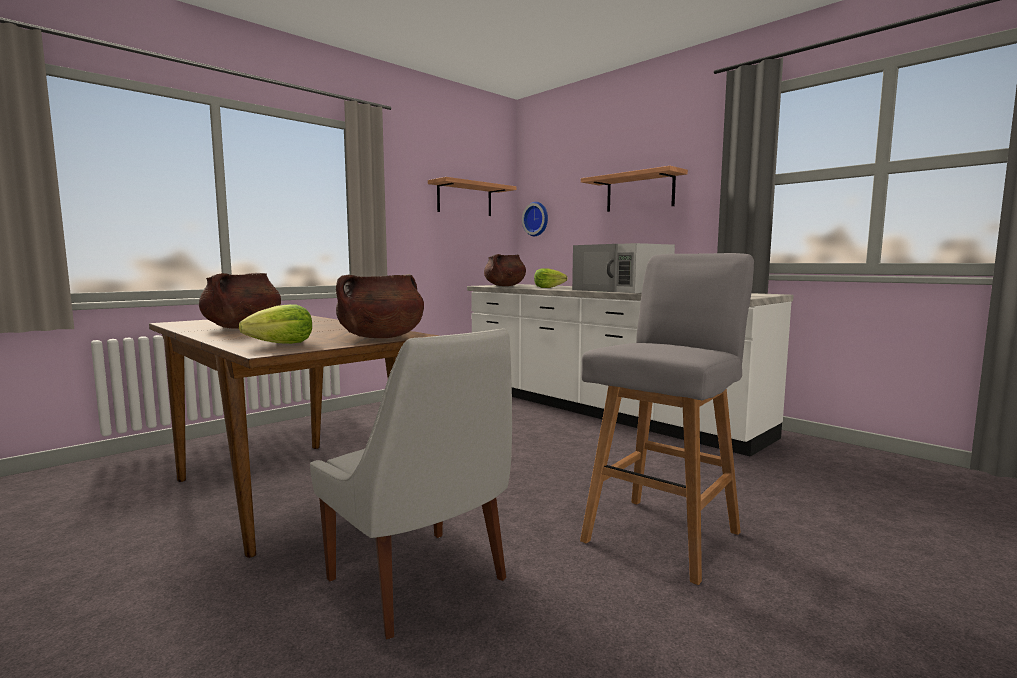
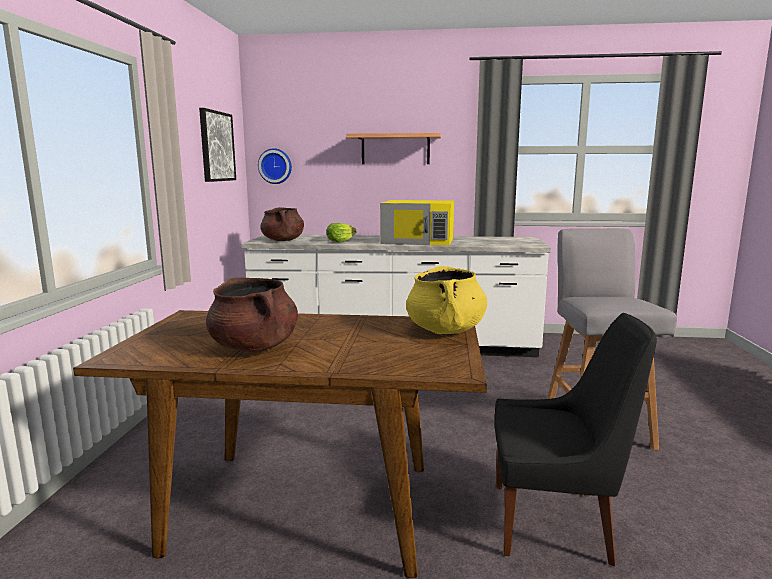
camera: 40 degrees left, 5 degrees up
(281, 344) = (422, 360): lettuce -> none
(381, 337) = (445, 330): brown cooking pot -> yellow cooking pot
(421, 582) = (556, 523): white chair -> black chair
(464, 199) = (216, 146): shelf -> picture
(622, 290) = (418, 241): white microwave -> yellow microwave

